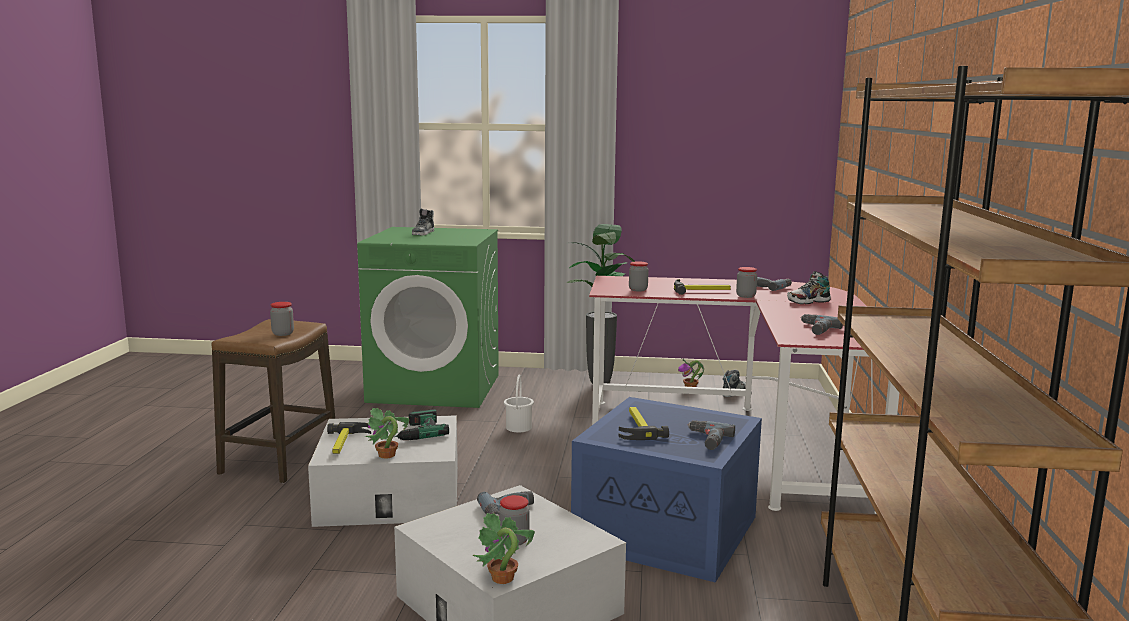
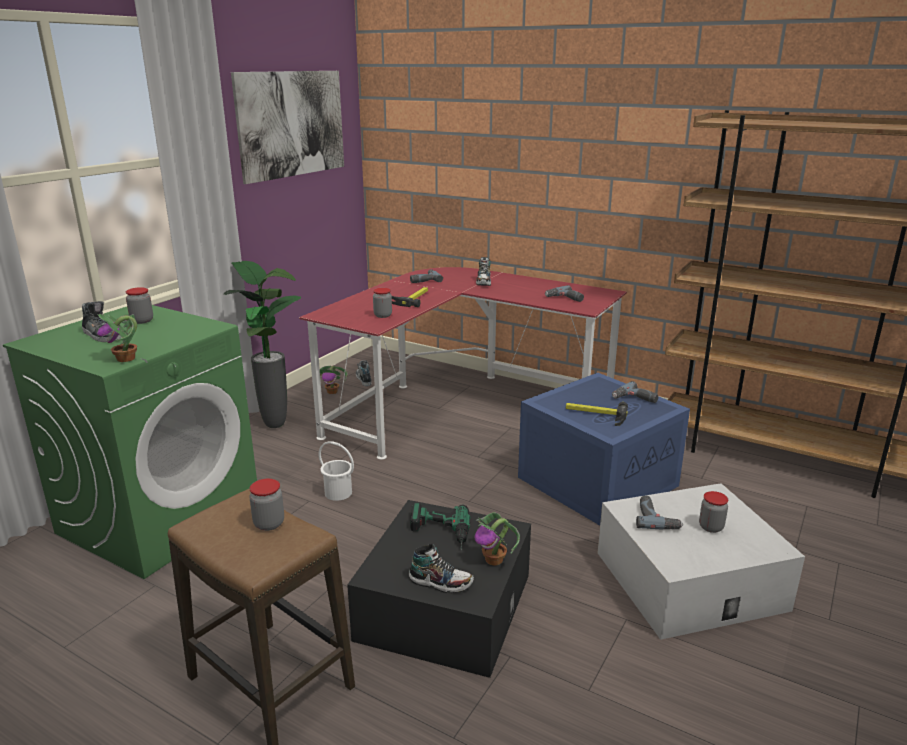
camera: 65 degrees left, 10 degrees up
(345, 443) = (440, 582): hammer -> shoe
(390, 495) = (445, 606): white storage box -> black storage box
(502, 579) = (776, 545): potted plant -> potted plant (126, 359)
(723, 110) = (292, 124): none -> picture
(746, 296) = (447, 292): jar -> jar (142, 321)

